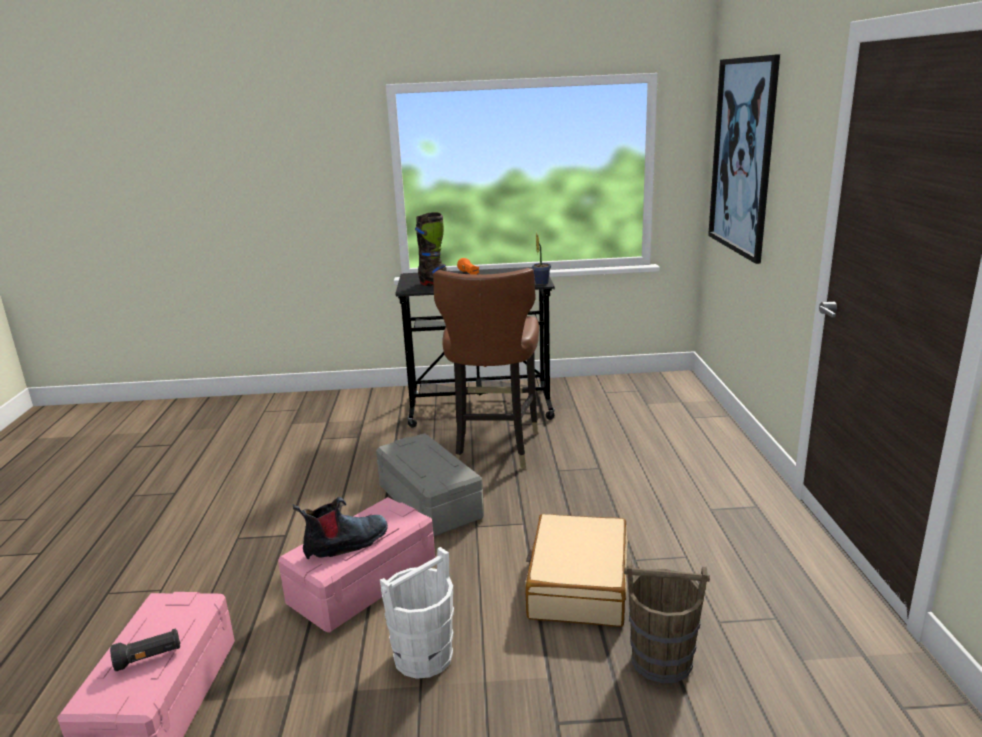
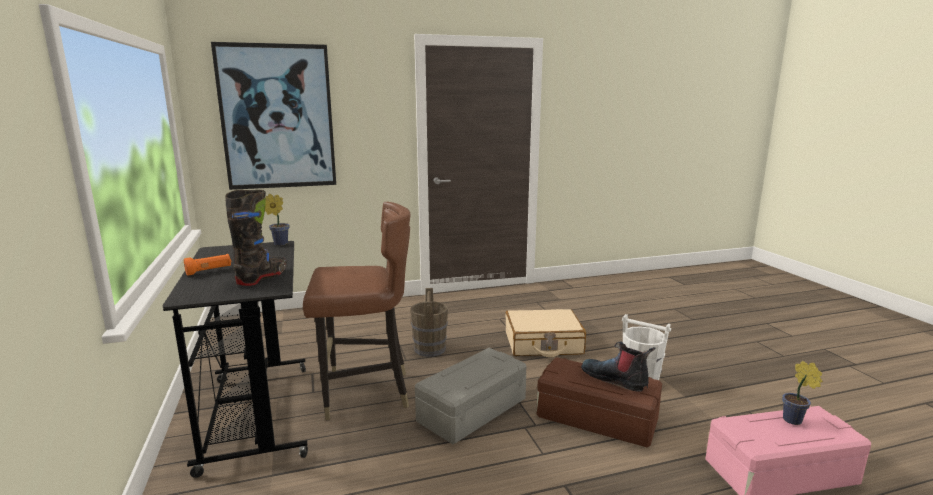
camera: 105 degrees left, 5 degrees down
(149, 658) = (794, 421): black flashlight -> potted plant
(363, 582) = (596, 418): pink storage box -> brown storage box
(662, 660) = (585, 322): brown bucket -> brown bucket (430, 349)

